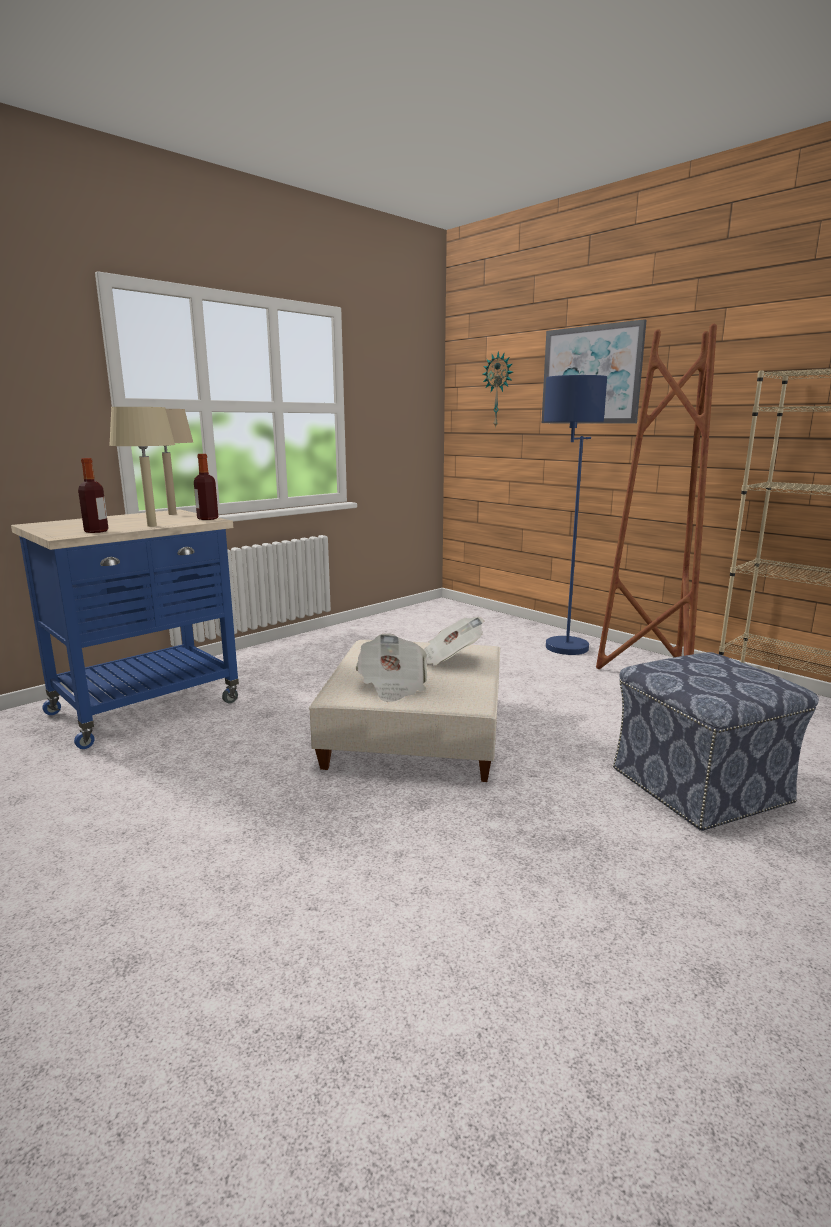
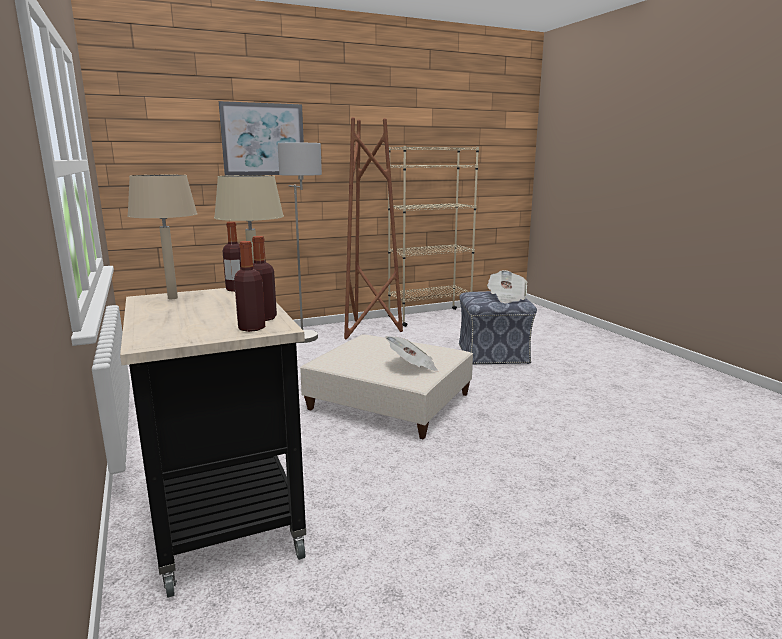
camera: 70 degrees left, 0 degrees up
(64, 532) = (251, 328): none -> bottle
(146, 707) = (224, 518): blue cart -> black cart
(448, 658) = (378, 346): newspaper -> newspaper (506, 298)
(498, 390) = (170, 146): wall clock -> none
(561, 651) = (306, 340): blue floor lamp -> grey floor lamp

